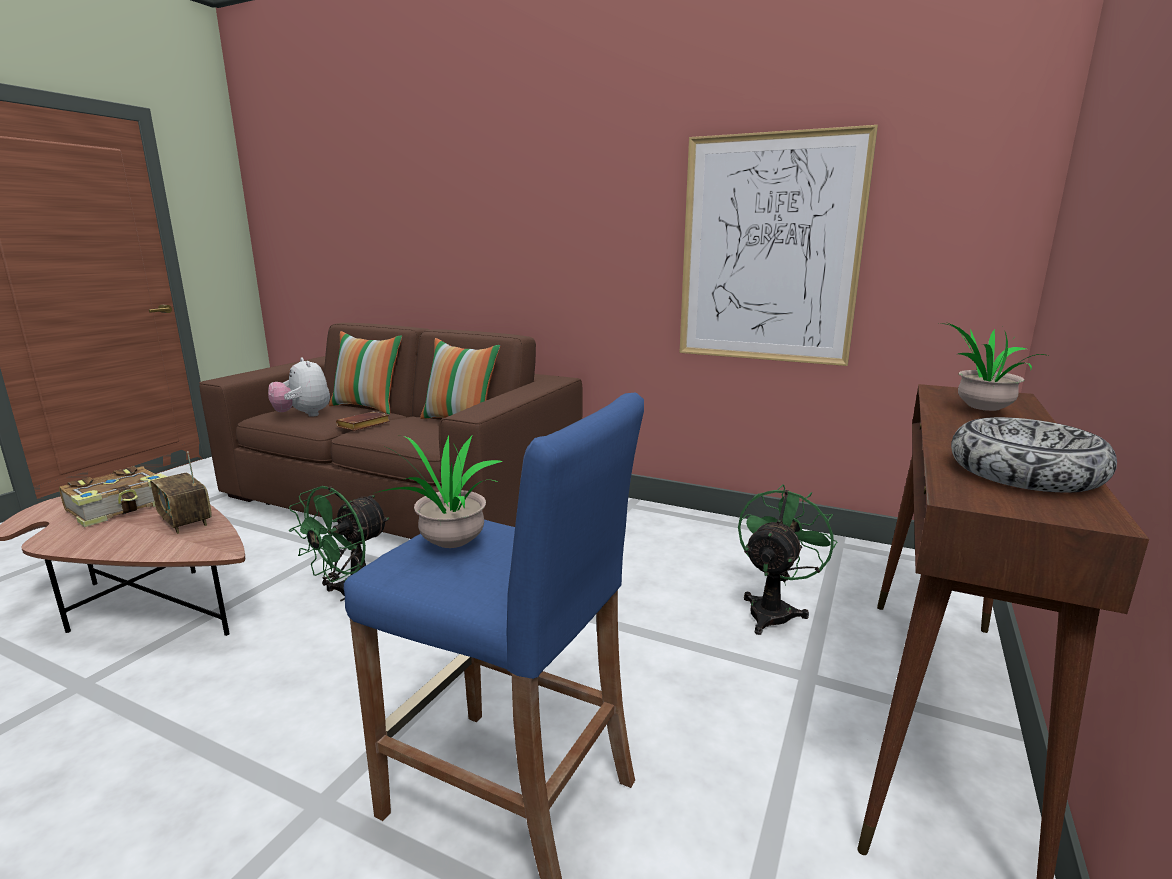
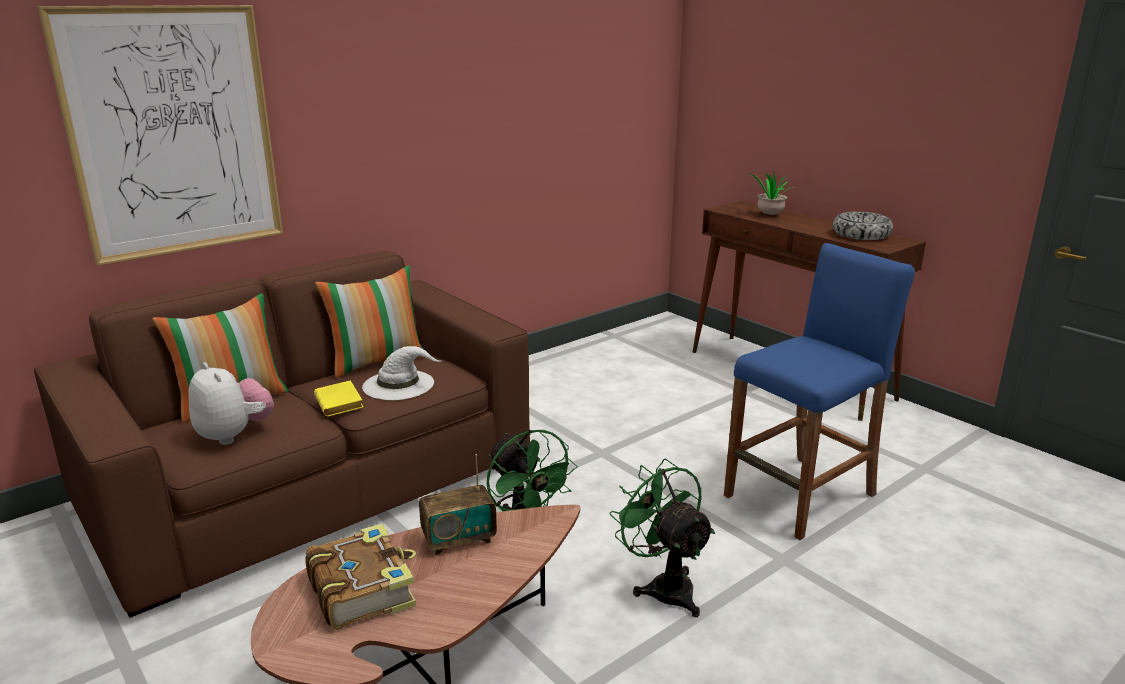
camera: 65 degrees left, 5 degrees up
(303, 415) = (234, 435): plush toy -> plush toy turned 120 degrees counterclockwise
(363, 426) = (341, 404): brown book -> yellow book
(407, 432) = (399, 384): none -> white hat
(448, 545) = (799, 359): potted plant -> none
(769, 250) = (549, 132): picture -> picture (173, 133)
(773, 610) = (675, 378): green fan -> green fan (664, 586)

